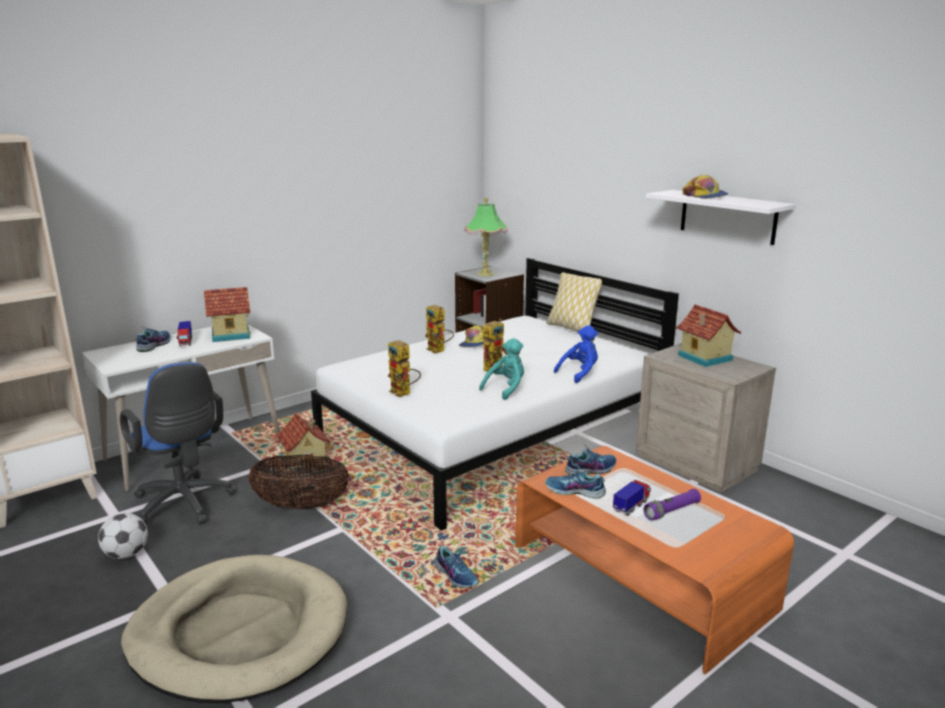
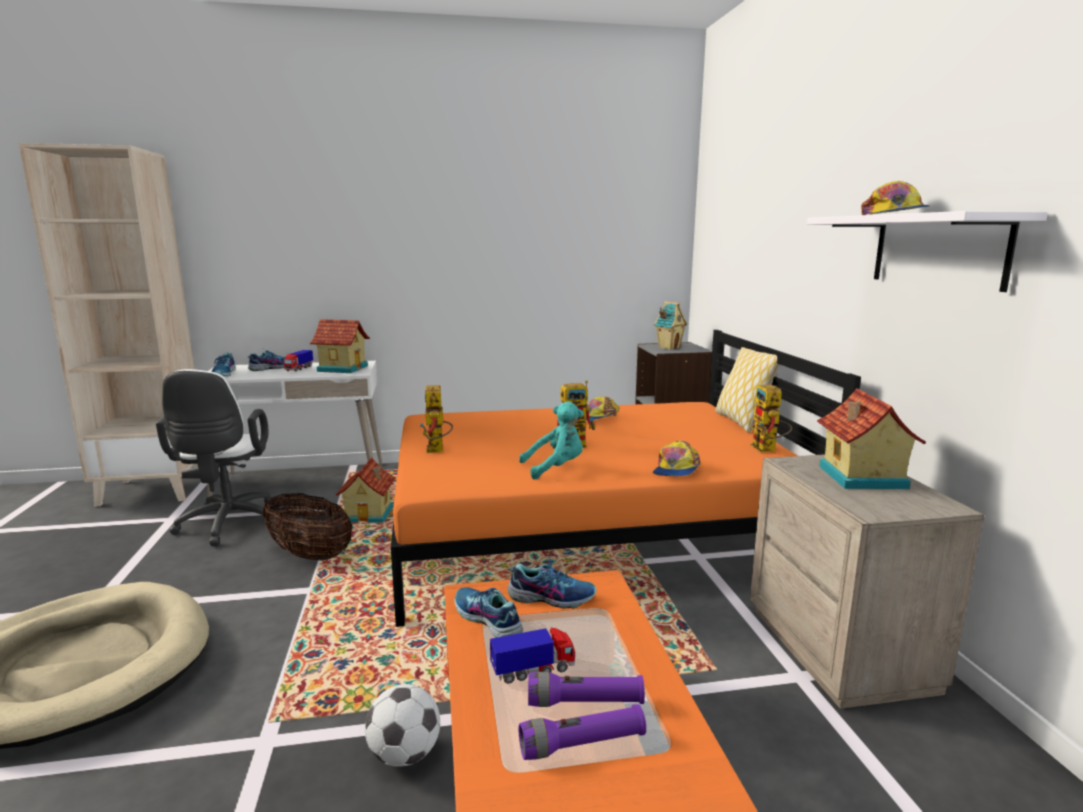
camera: 30 degrees right, 5 degrees down
(126, 554) = (127, 555): football -> football (405, 754)
(185, 505) = (227, 525): blue office chair -> white office chair
(439, 351) = (546, 419): toy robot -> toy robot (768, 450)
(456, 575) = (342, 689): shoe -> shoe (224, 373)
(485, 274) = (669, 348): table lamp -> toy house
(493, 435) = (589, 534): white bed -> orange bed
(579, 373) = (676, 469): blue plush toy -> cap
(692, 527) = (582, 744): none -> purple flashlight

